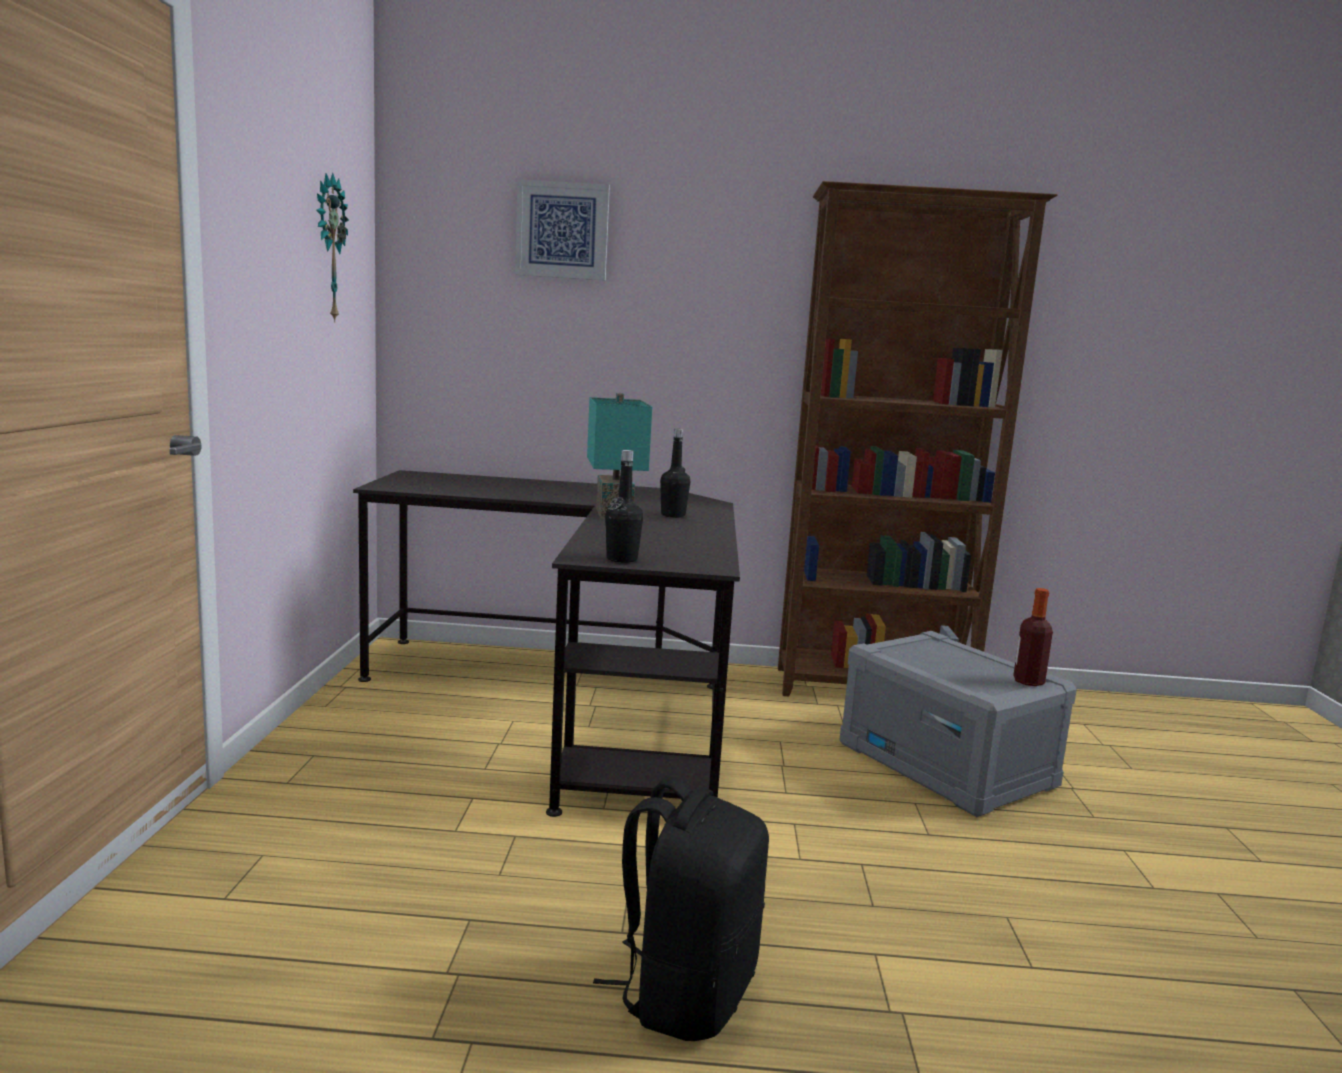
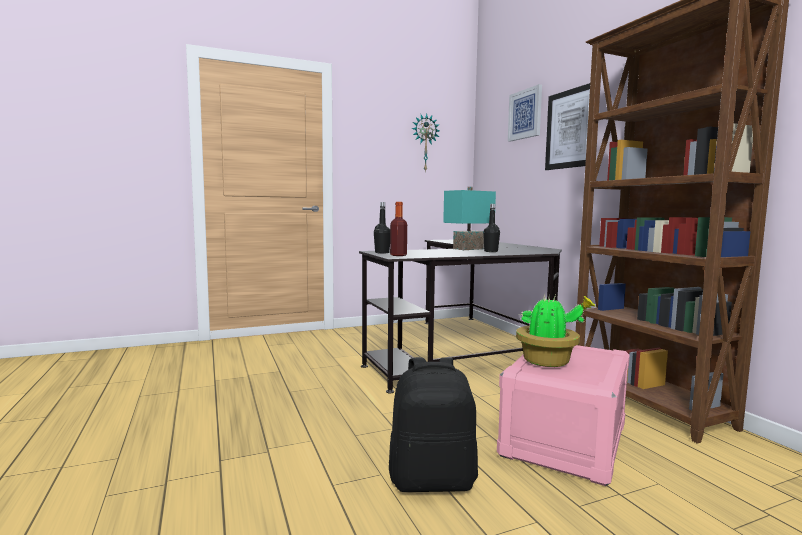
camera: 65 degrees right, 5 degrees down
(685, 286) = (571, 129): none -> picture
(685, 992) = (257, 408): black backpack -> black backpack (433, 480)
(946, 765) = (565, 440): grey storage box -> pink storage box
(959, 673) = (548, 362): none -> potted plant
(1028, 681) = (579, 379): bottle -> bottle (398, 255)

